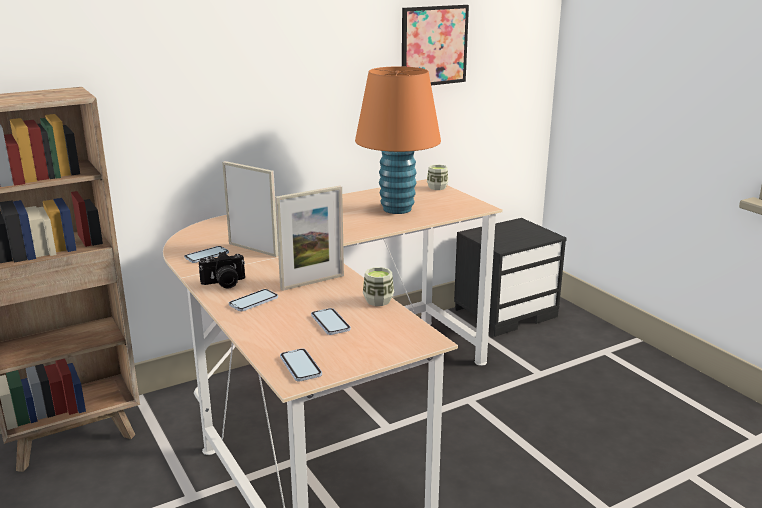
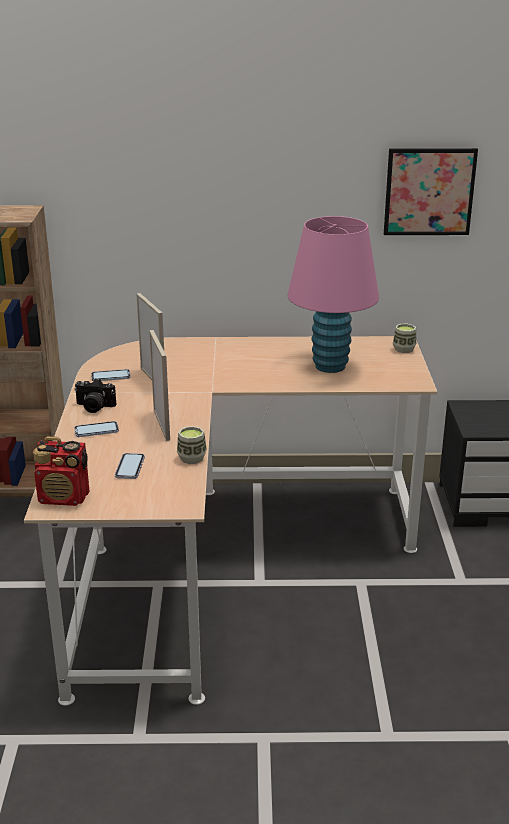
camera: 30 degrees right, 5 degrees up
(300, 366) = (64, 498): phone -> radio
(312, 282) = (161, 425): picture frame -> picture frame turned 105 degrees counterclockwise
(397, 209) = (330, 366): orange table lamp -> pink table lamp

